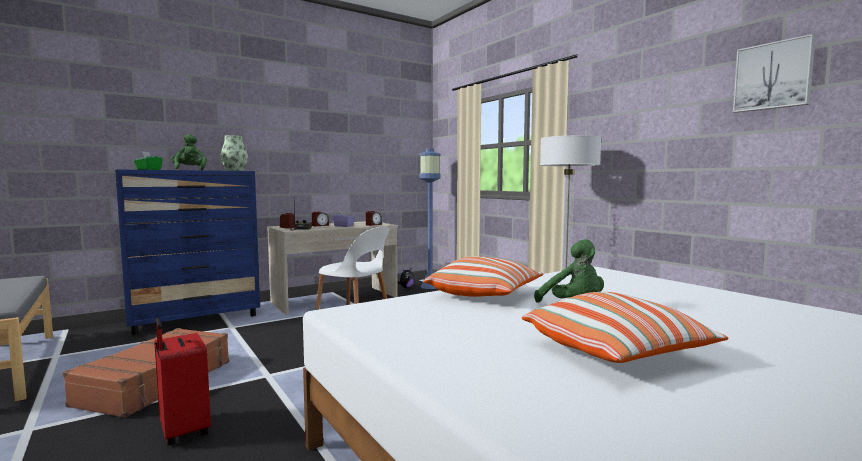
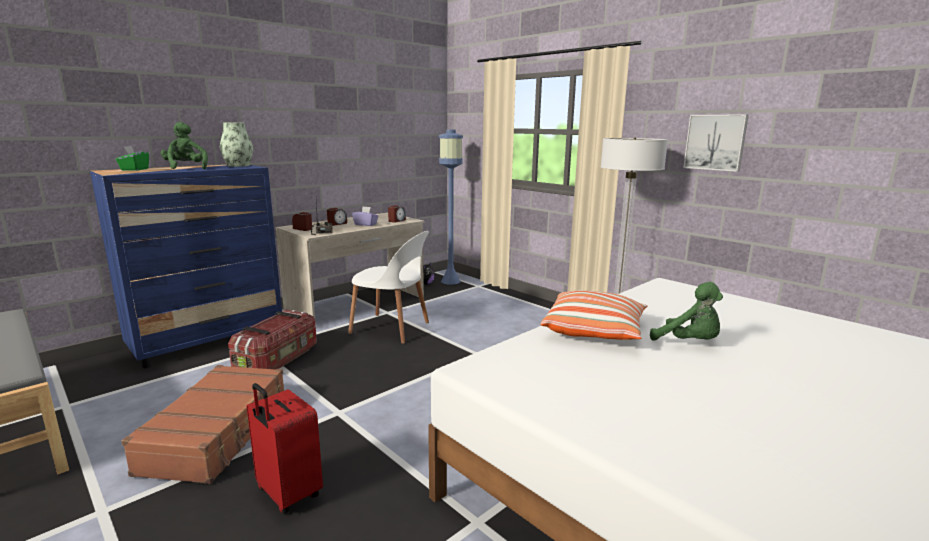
camera: 10 degrees left, 10 degrees up
(243, 334) = (278, 359): none -> storage box
(616, 352) = (776, 411): pillow -> none
(773, 76) = (856, 93): picture -> picture (715, 142)

